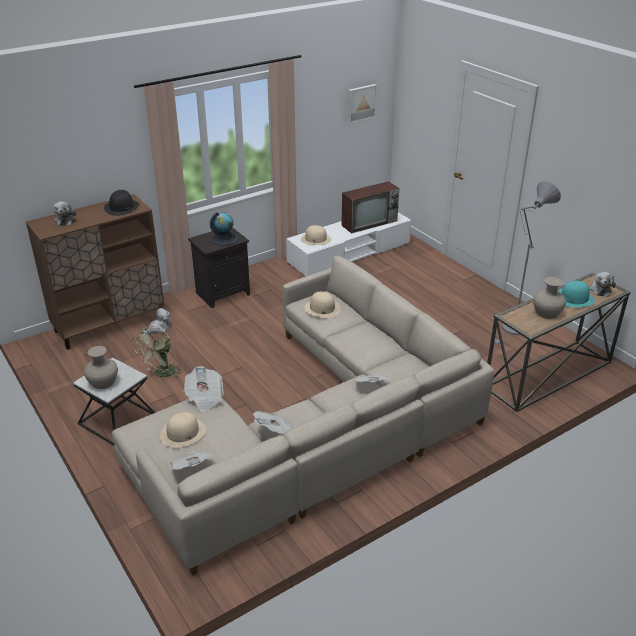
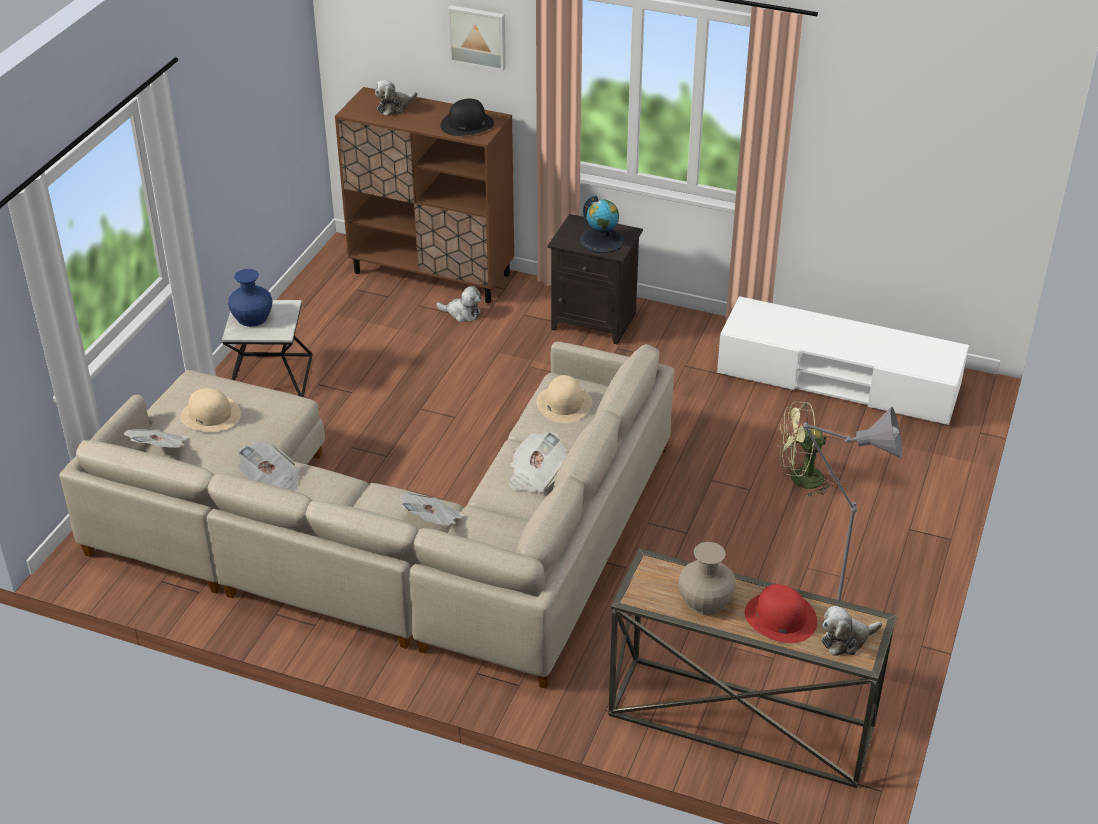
camera: 55 degrees right, 5 degrees up
(103, 382) = (252, 317): beige vase -> blue vase
(162, 374) = (378, 364): green fan -> green fan (799, 479)
(204, 397) = (288, 401): newspaper -> newspaper (535, 476)
(316, 239) = (770, 322): beige hat -> none
(361, 103) = (956, 137): picture -> picture (478, 36)
(370, 223) = (888, 350): television -> none
(574, 298) = (780, 617): turquoise hat -> red hat

